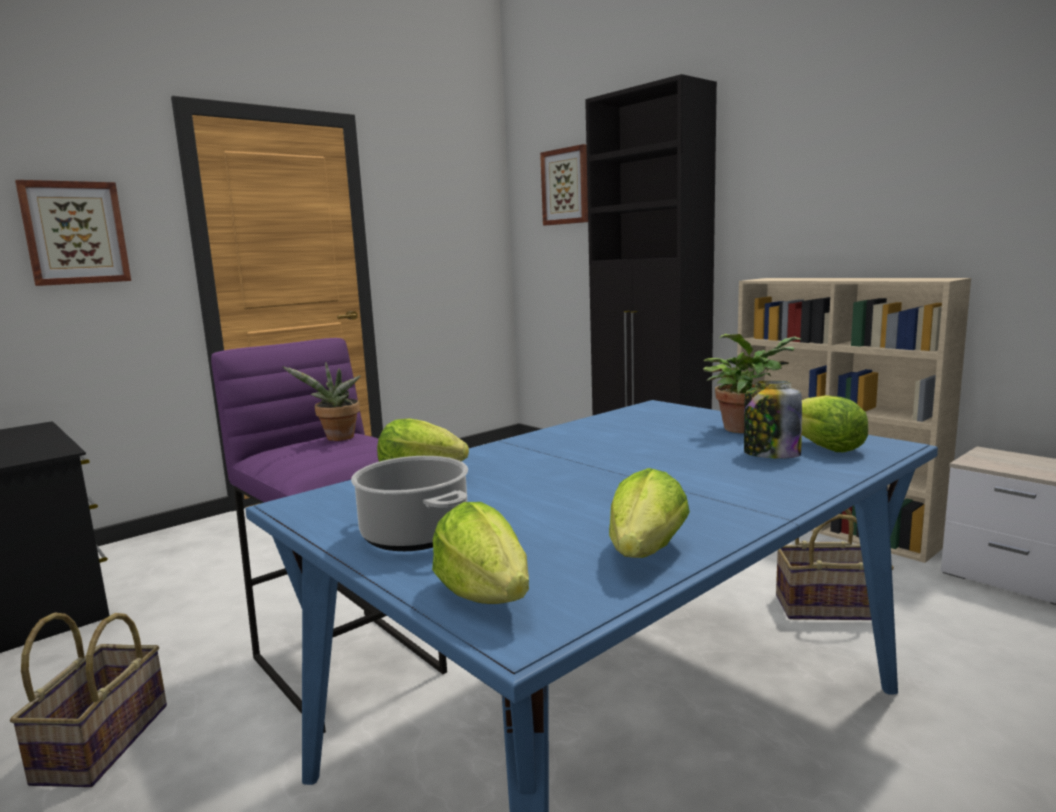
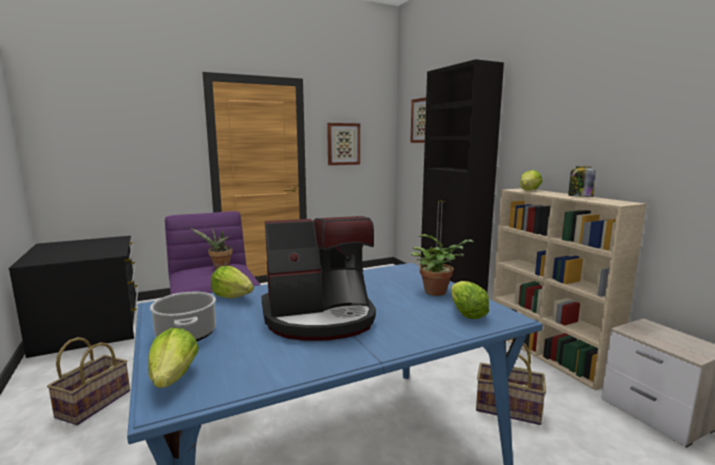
camera: 15 degrees right, 0 degrees up
(75, 233) = (149, 142): picture -> picture (343, 144)
(613, 481) = (320, 317): none -> coffee machine
(646, 552) = (278, 369): lettuce -> lettuce (529, 191)
(770, 455) = (428, 313): jar -> jar (579, 197)

